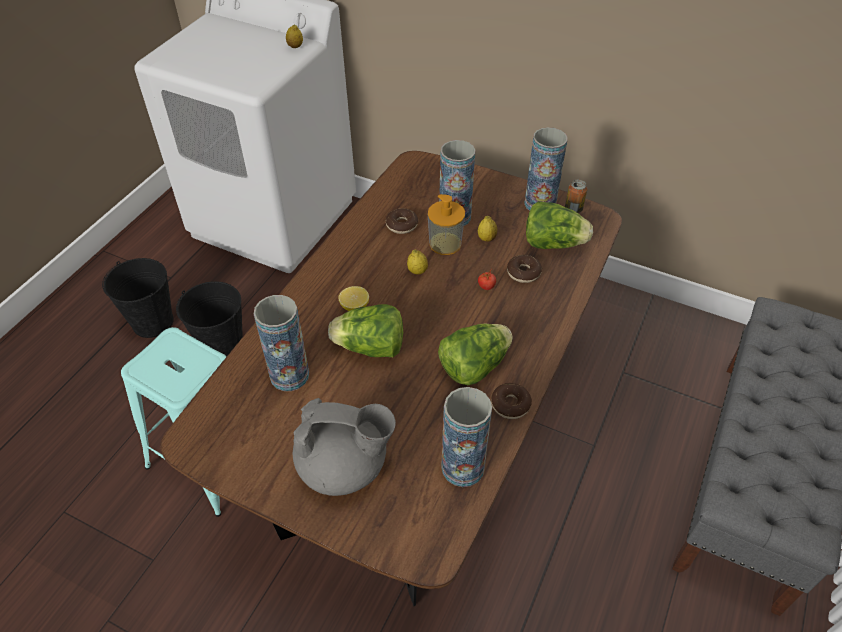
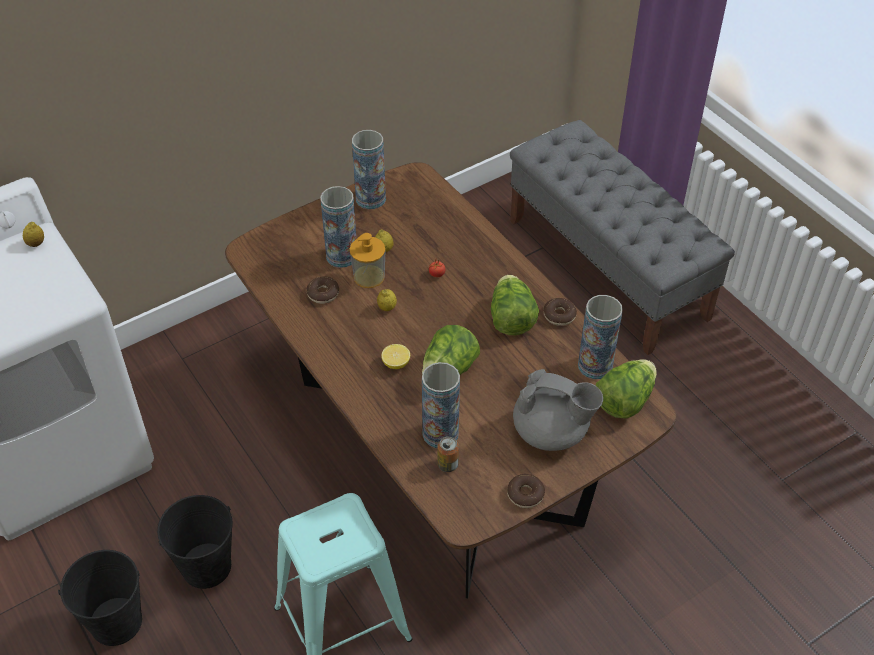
camera: 60 degrees left, 0 degrees up
(344, 466) = (552, 432): grey teapot -> grey teapot turned 75 degrees clockwise
(523, 273) = (439, 246): donut -> donut (525, 494)
(553, 243) = (421, 214): lettuce -> lettuce (624, 401)
(573, 209) = (393, 183): can -> can (448, 464)

